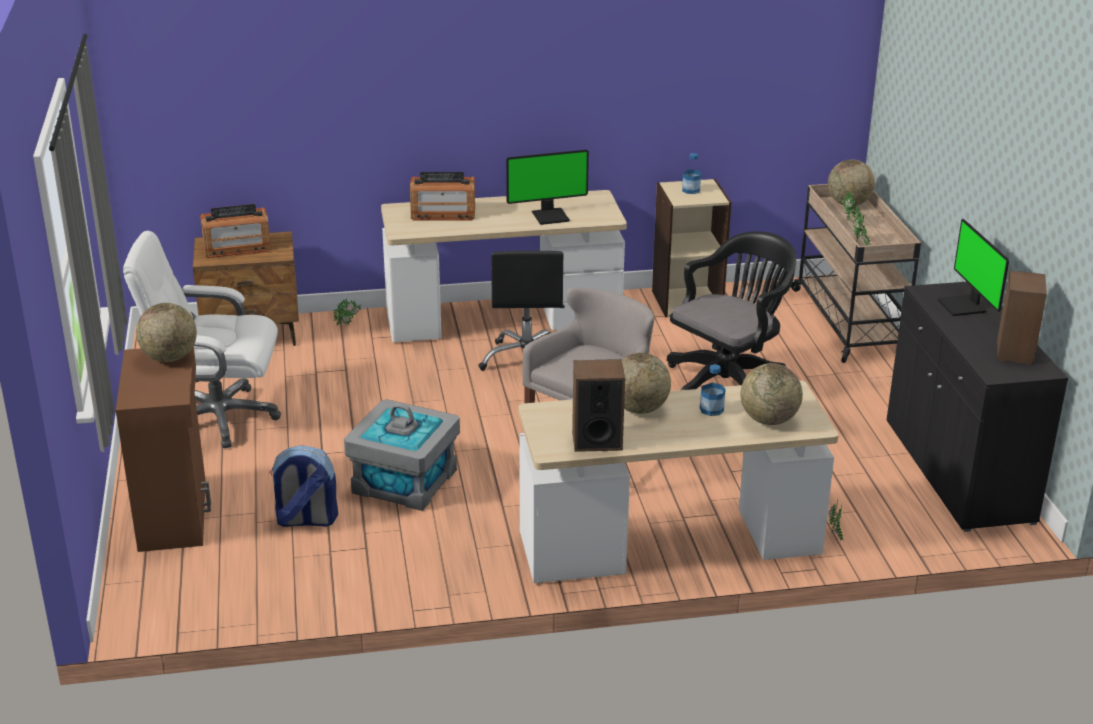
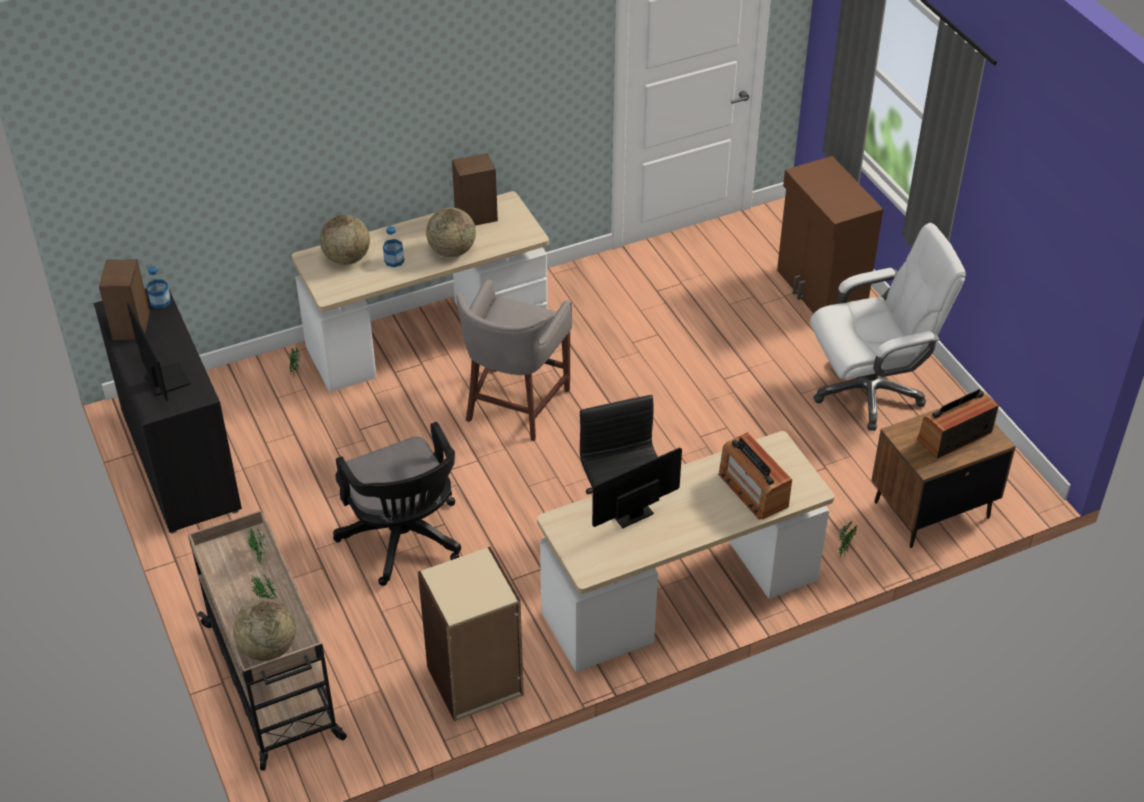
camera: 165 degrees right, 15 degrees up
(169, 358) = (839, 207): globe -> none
(305, 520) = (717, 304): backpack -> none
(404, 482) = (663, 354): grey storage box -> none
(443, 214) = (753, 490): radio -> radio turned 105 degrees counterclockwise
(691, 190) = (472, 588): bottle -> bottle (160, 301)
(729, 381) = (404, 541): black office chair -> black office chair turned 60 degrees counterclockwise

